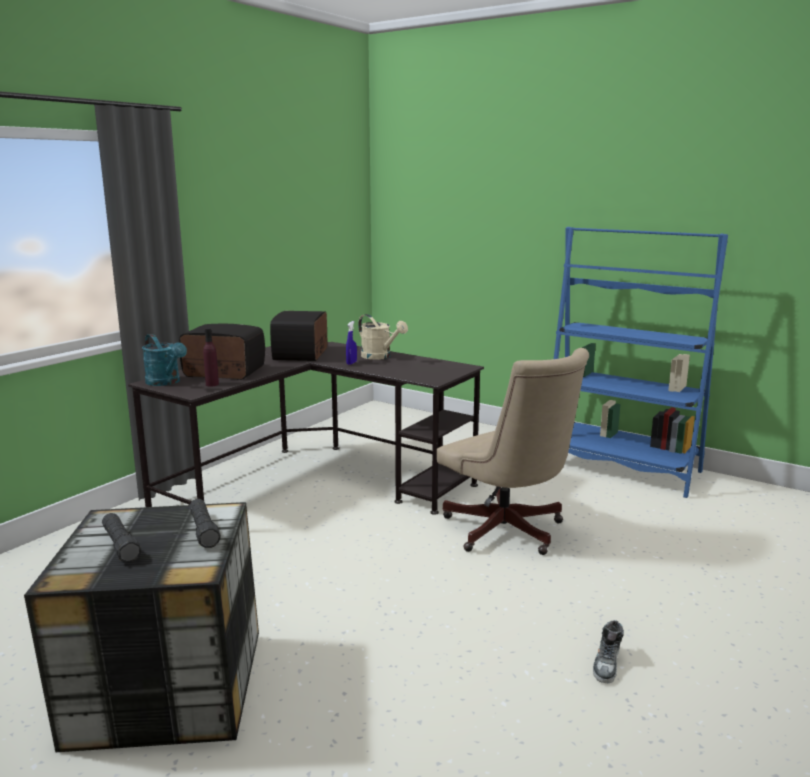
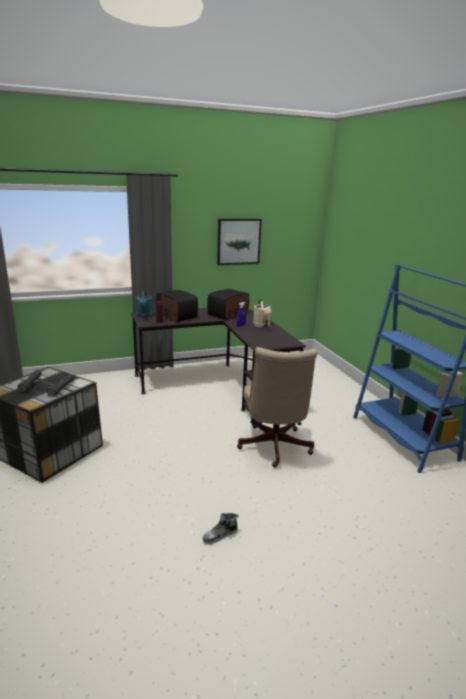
camera: 35 degrees right, 5 degrees up
(268, 230) = (238, 241): none -> picture

